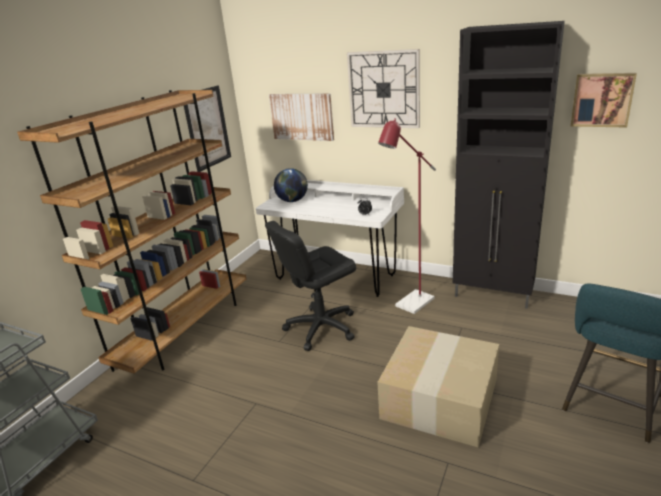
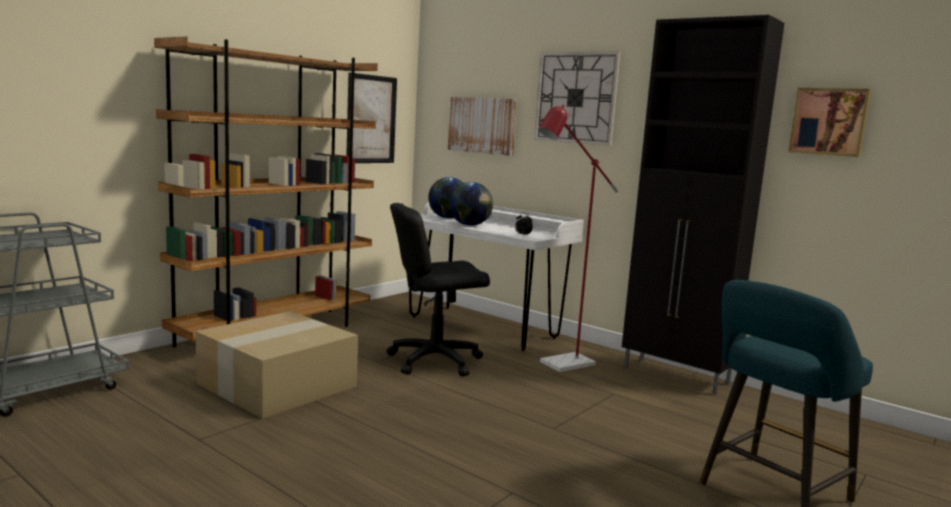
camera: 10 degrees right, 15 degrees down
(316, 209) = (470, 225): none -> globe
(438, 397) = (540, 440): cardboard box -> cardboard box (278, 384)

